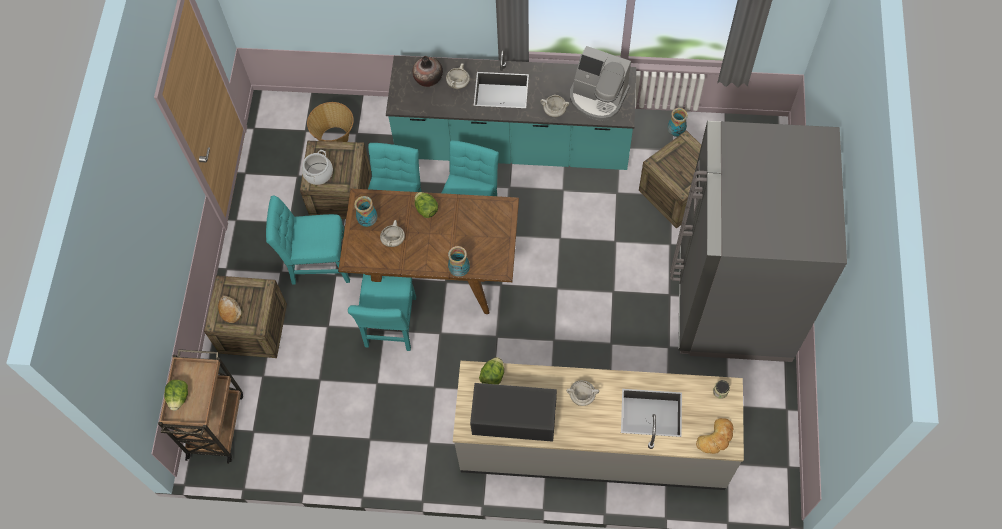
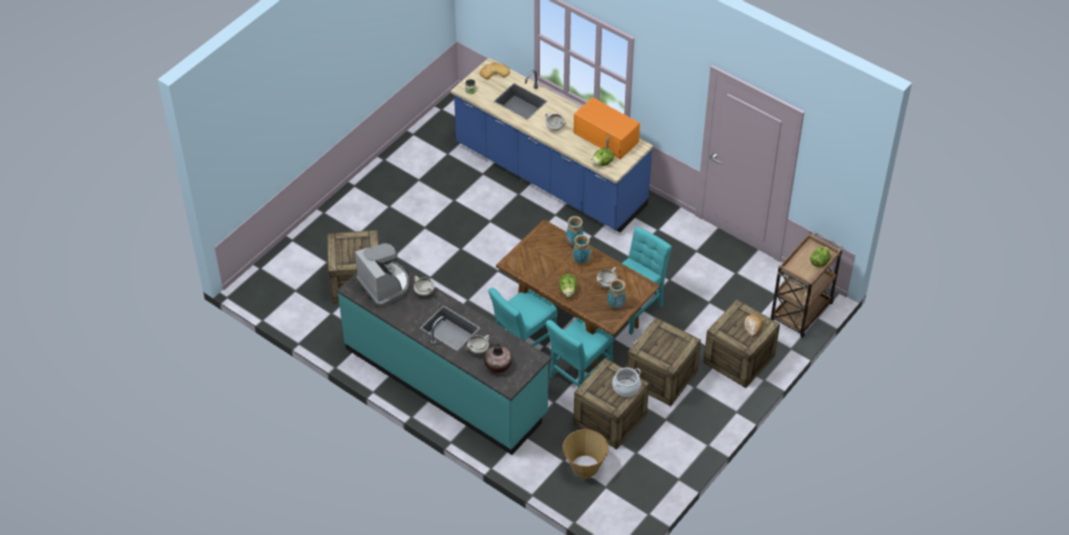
camera: 150 degrees left, 15 degrees down
(318, 264) = (661, 377): turquoise chair -> crate
(512, 418) = (607, 137): black microwave -> orange microwave
(593, 444) = (550, 176): grey counter -> blue counter
(675, 132) = (316, 323): vase -> vase (581, 260)
(733, 299) = (384, 203): grey fridge -> none

